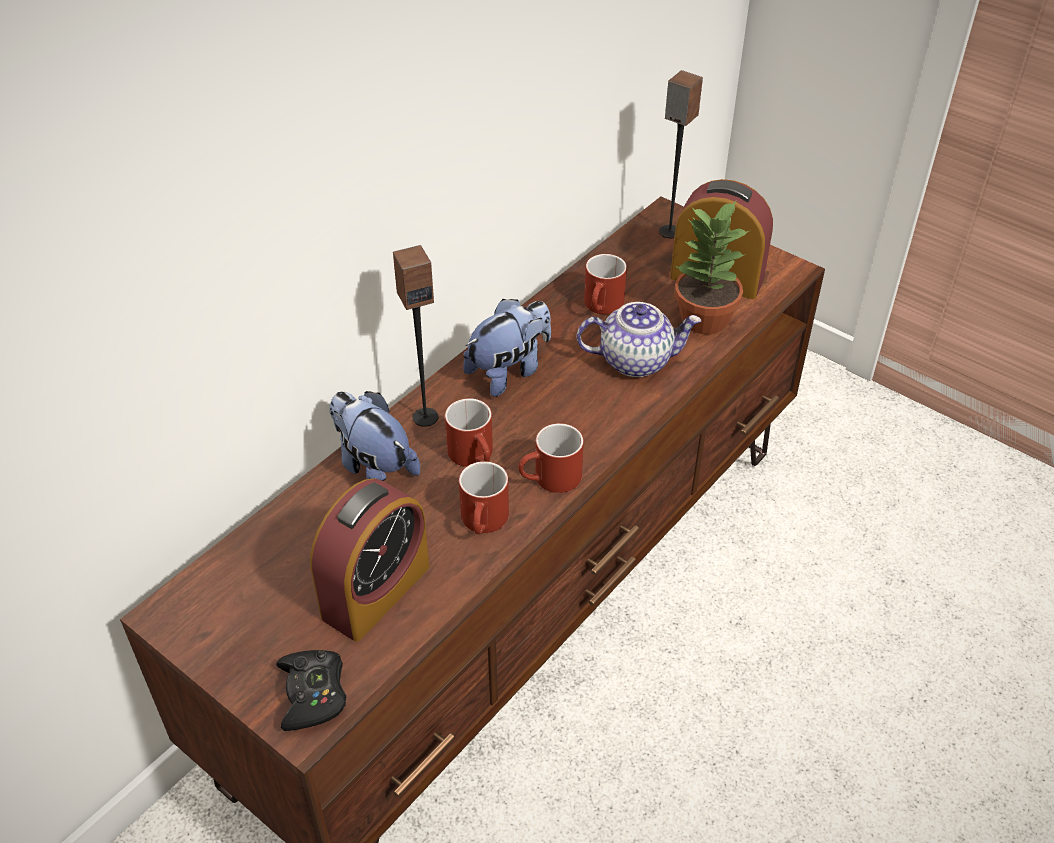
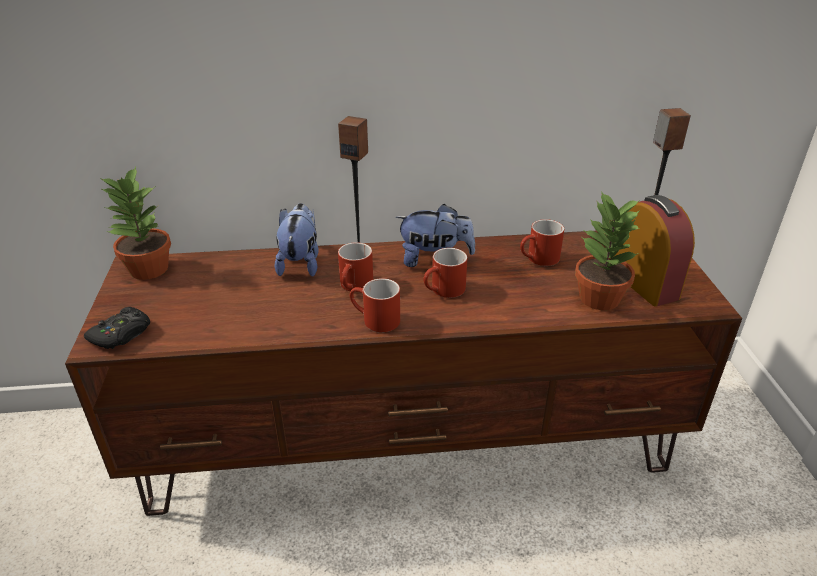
camera: 45 degrees right, 10 degrees down
(200, 603) = (147, 269): none -> potted plant
(376, 591) = (215, 313): alarm clock -> none
(485, 523) = (310, 318): red mug -> red mug (444, 291)
(636, 360) = (519, 294): teapot -> none

